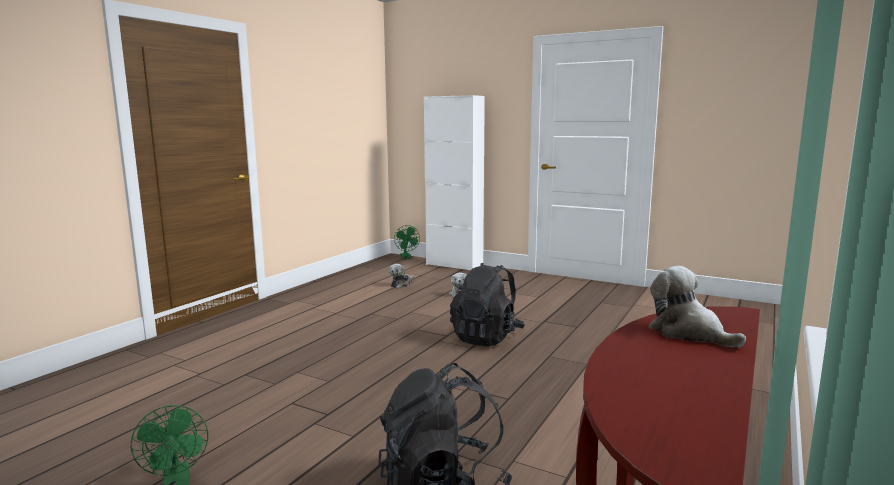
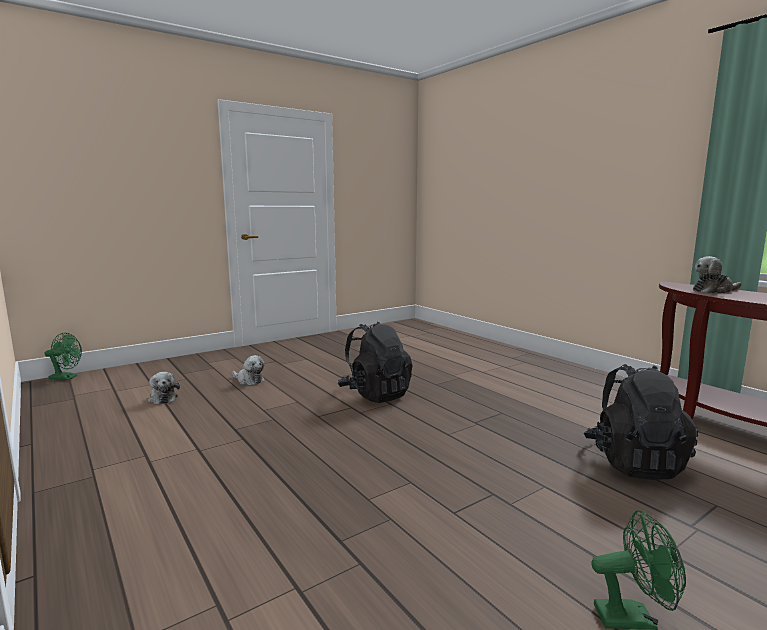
camera: 65 degrees left, 0 degrees up
(454, 265) = (152, 365): white cabinet -> none

